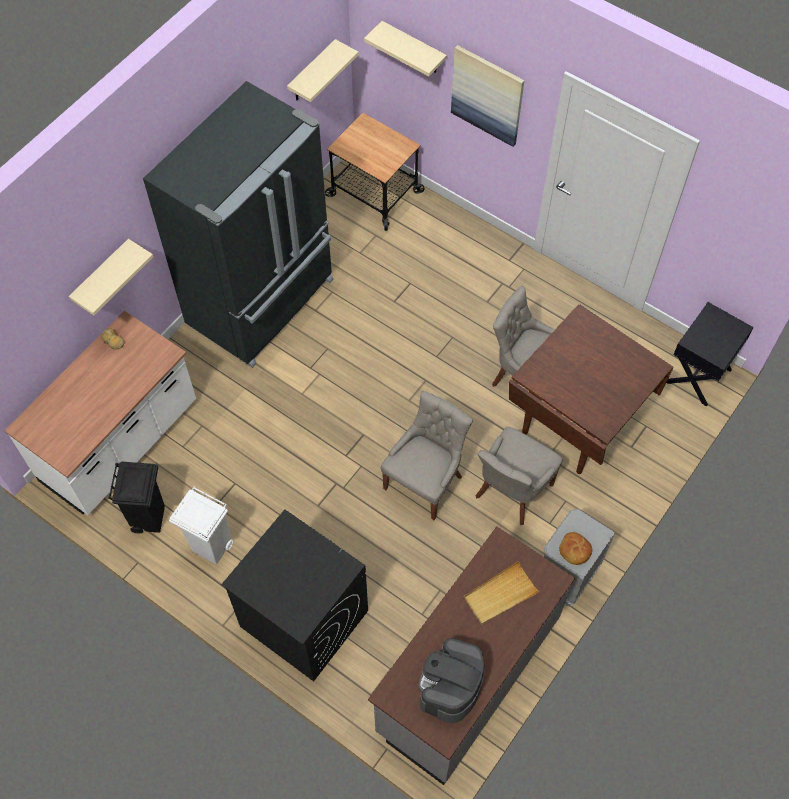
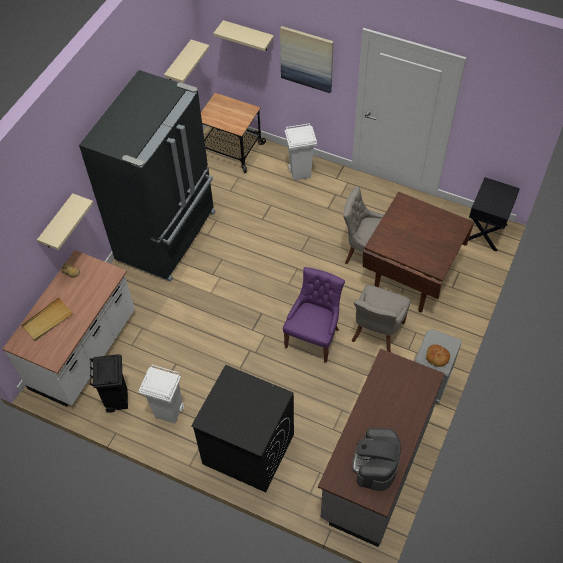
camera: 10 degrees left, 5 degrees down
(425, 481) = (313, 337): grey chair -> purple chair
(462, 243) = (300, 173): none -> white trash can
(500, 595) = (395, 394): beige tray -> beige tray (48, 320)

